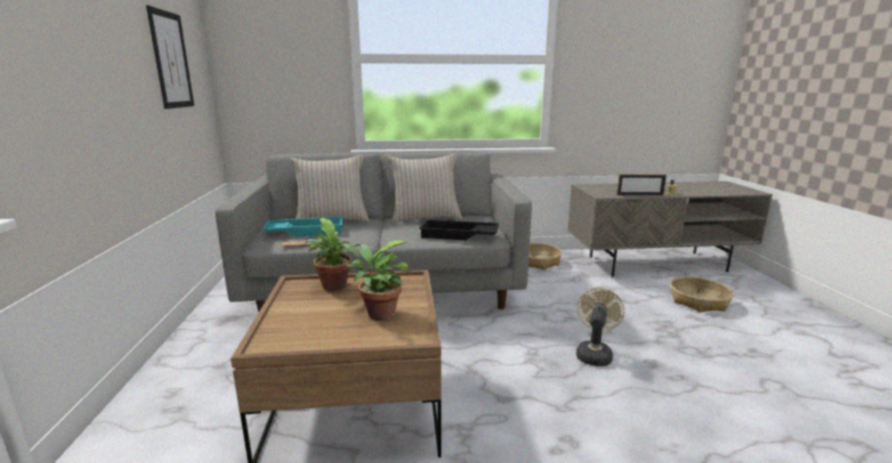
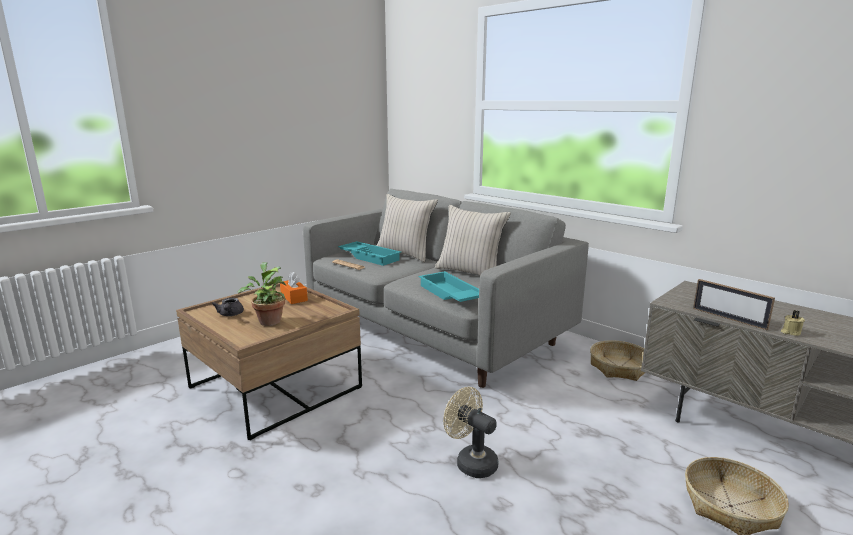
camera: 50 degrees right, 0 degrees up
(171, 60) = (331, 111): picture -> none
(317, 329) = (230, 315): none -> grey teapot
(335, 287) = (294, 297): potted plant -> orange tissue box
(458, 235) = (450, 294): black tray -> turquoise tray
(594, 353) = (471, 462): beige fan -> beige fan turned 120 degrees counterclockwise

